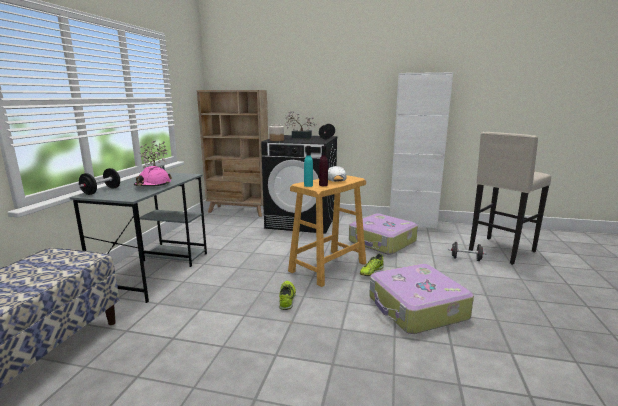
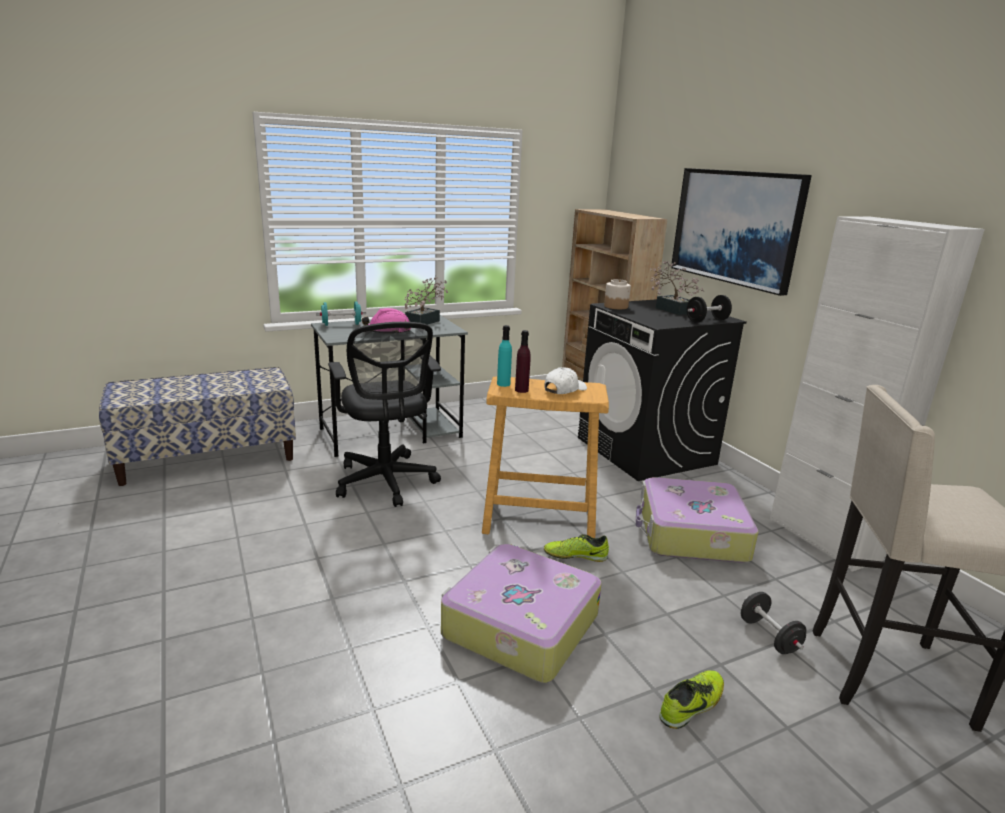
camera: 50 degrees right, 5 degrees up
(101, 191) = (341, 324): black dumbbell -> turquoise dumbbell
(218, 296) = (386, 483): none -> black office chair
(287, 298) = (428, 522): shoe -> shoe (692, 705)
(317, 89) = (735, 227): none -> picture

